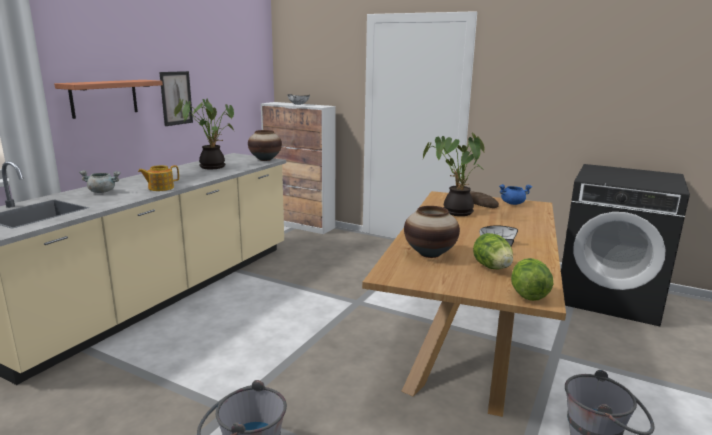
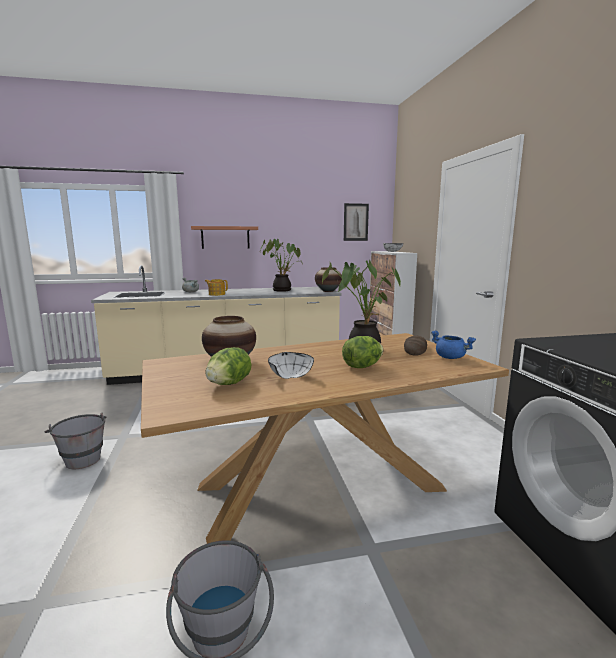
camera: 50 degrees right, 5 degrees down
(176, 98) = (284, 241): picture -> picture (355, 222)
(528, 295) = (172, 407): lettuce -> lettuce (362, 366)

